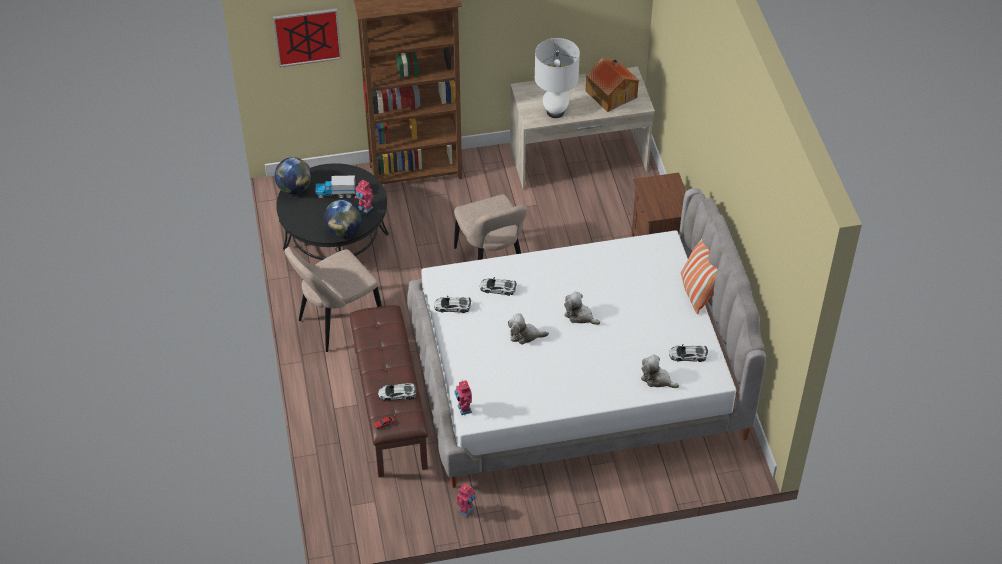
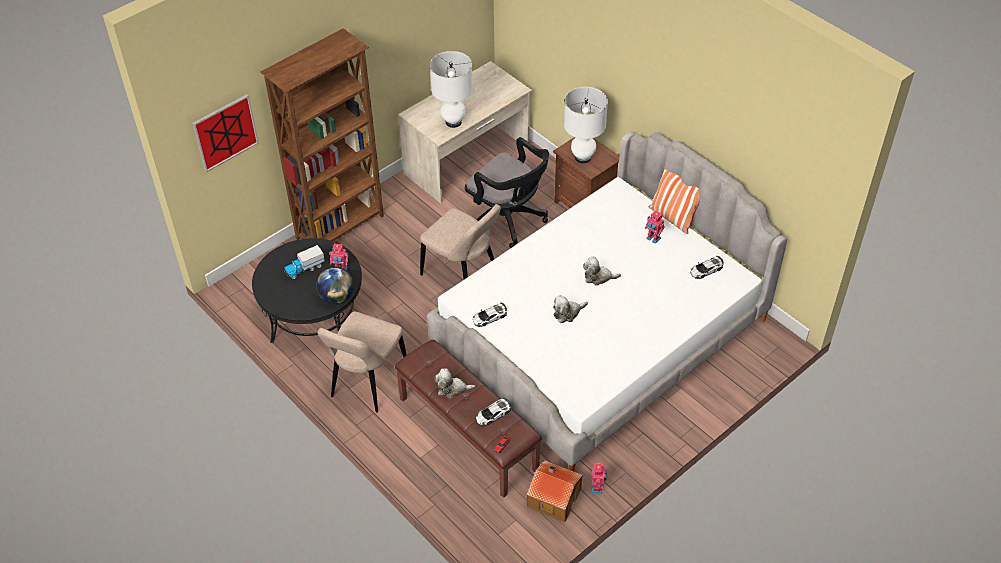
camera: 30 degrees left, 0 degrees up
(294, 188) = (264, 280): globe -> none
(463, 409) = (566, 398): toy robot -> toy robot (653, 239)
(498, 288) = (515, 285): toy car -> none
(574, 232) = (508, 220): none -> black office chair
(611, 93) = (487, 89): toy house -> toy house (553, 497)
(656, 198) = (583, 157): none -> white table lamp
(657, 379) = (698, 299): plush toy -> plush toy (452, 389)

